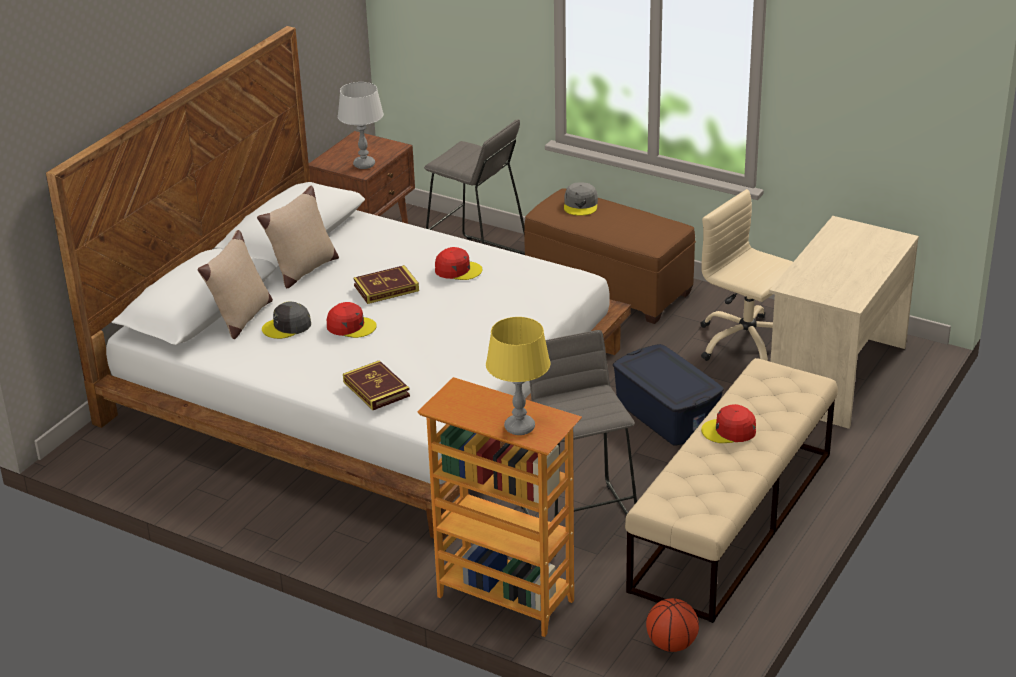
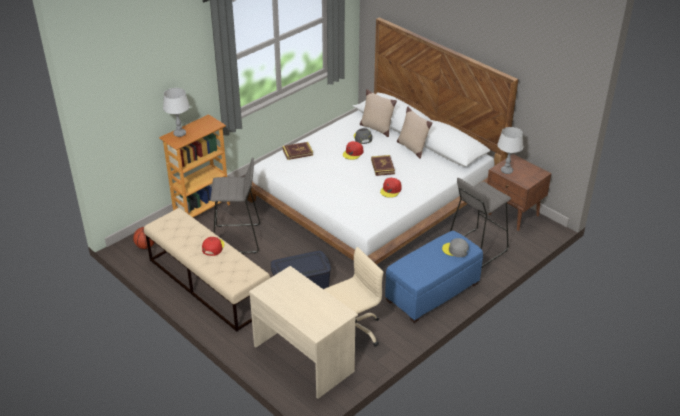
camera: 105 degrees right, 5 degrees up
(520, 427) = (179, 134): yellow table lamp -> grey table lamp
(609, 287) = (432, 292): brown ottoman -> blue ottoman

